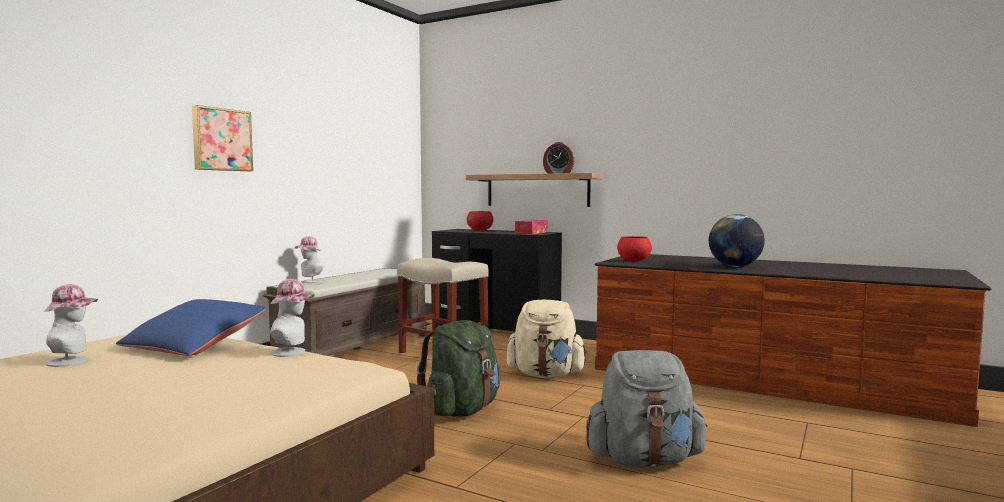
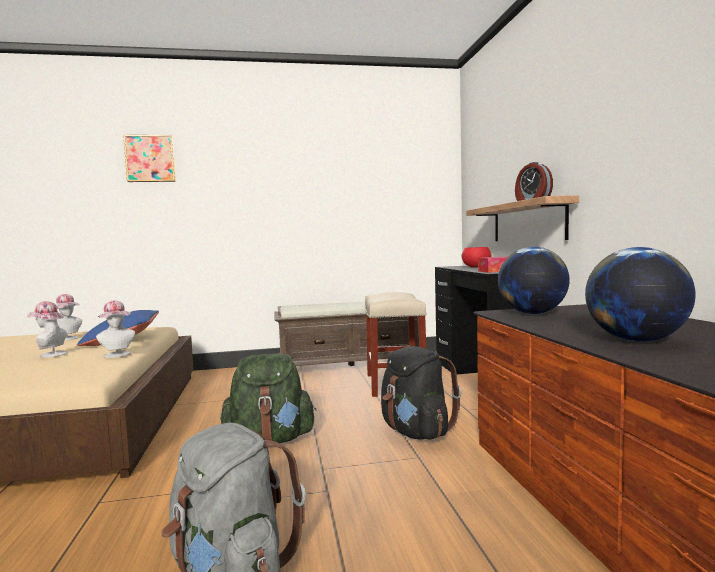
camera: 50 degrees right, 0 degrees up
(221, 140) = (241, 199): picture -> picture (150, 159)
(310, 282) = (310, 305): hat -> hat (50, 354)
(546, 374) = (416, 432): beige backpack -> black backpack
(633, 261) = (532, 313): red bowl -> globe

